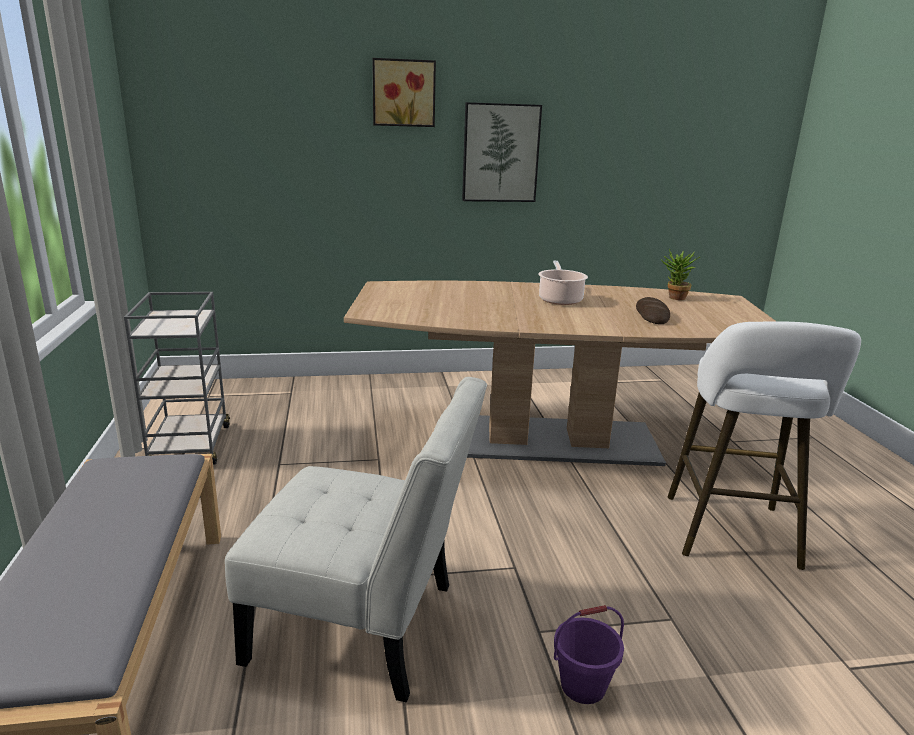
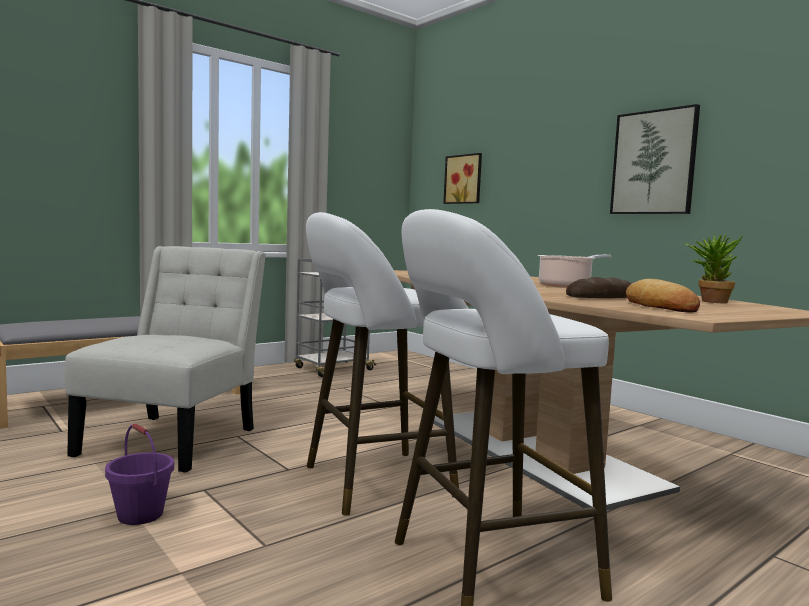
camera: 60 degrees right, 15 degrees down
(364, 627) = (175, 439): white chair -> white chair turned 150 degrees counterclockwise
(403, 93) = (568, 117): picture -> picture (464, 179)
(570, 533) = (370, 482): none -> white stool
(711, 319) = (659, 306): none -> bread

